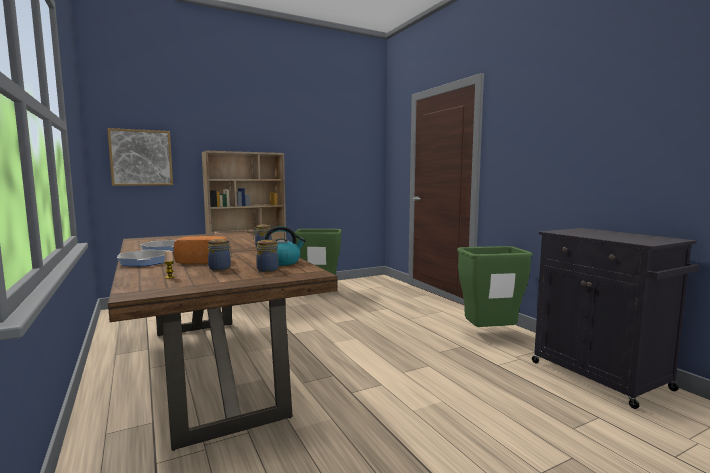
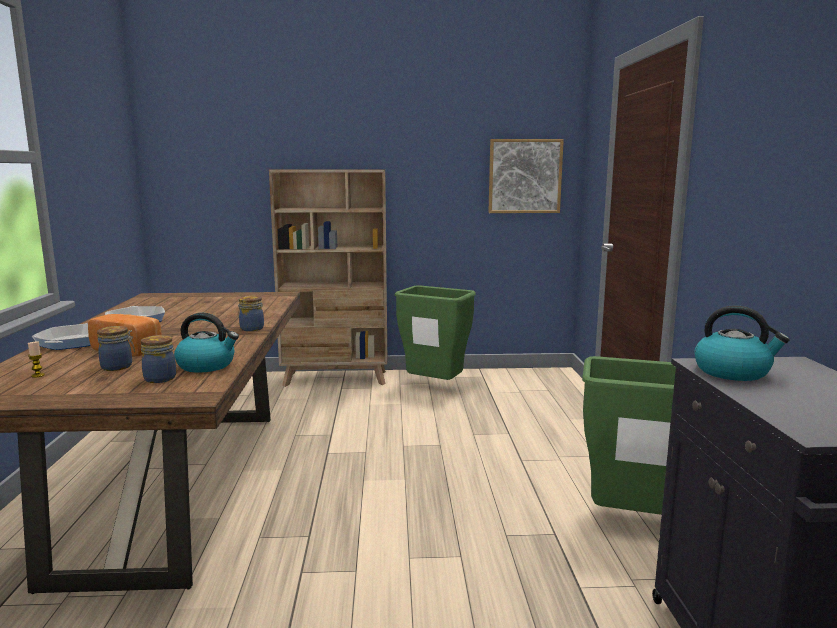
camera: 25 degrees right, 5 degrees up
(141, 158) = (201, 179): picture -> picture (524, 176)
(573, 232) = (733, 372): none -> kettle

